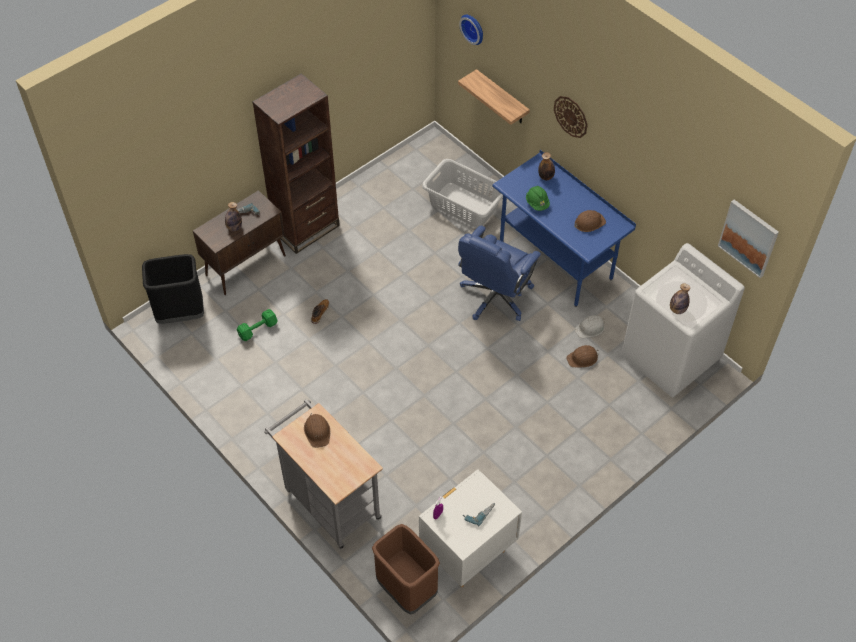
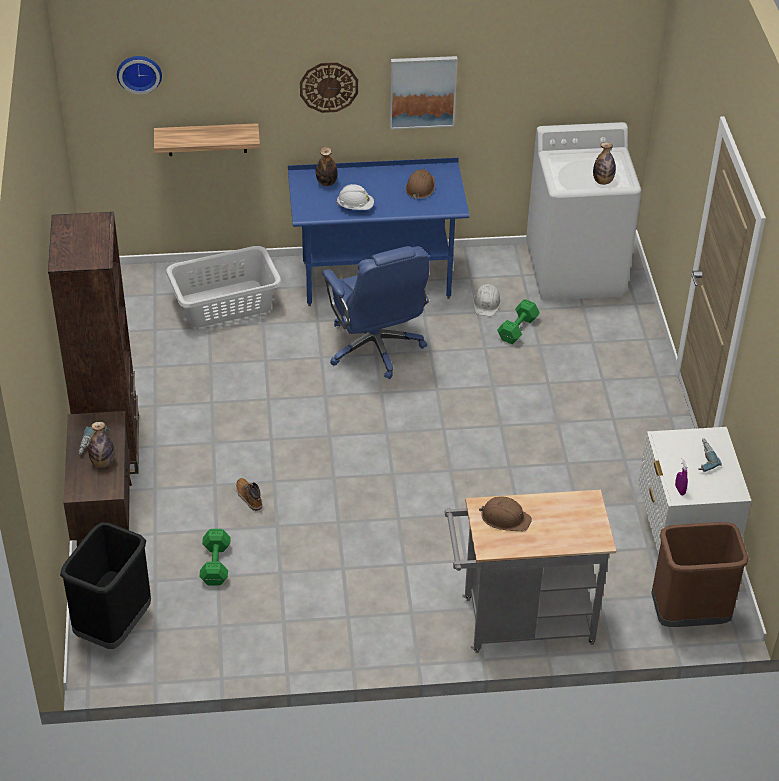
camera: 55 degrees left, 10 degrees down
(537, 203) = (355, 207): green hard hat -> white hard hat
(582, 358) = (518, 328): brown hard hat -> green dumbbell
(748, 238) = (616, 60): picture -> picture (422, 91)

